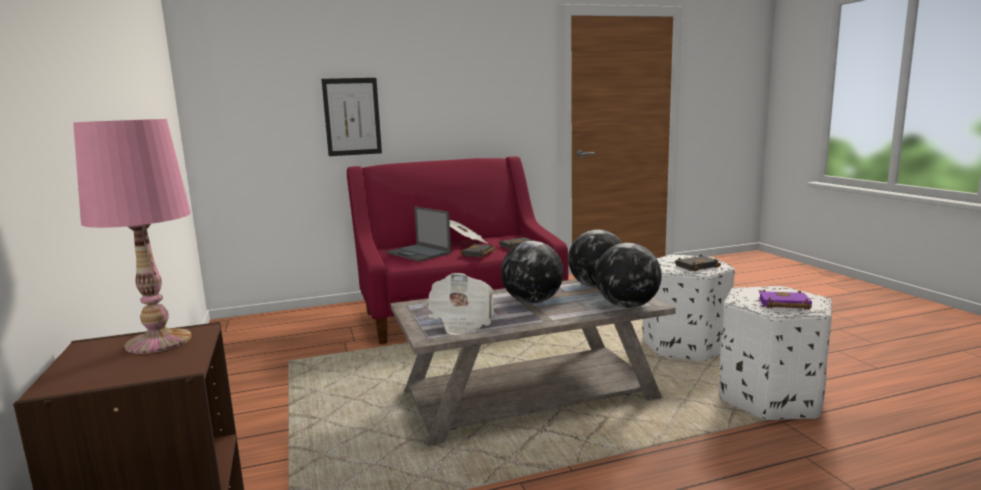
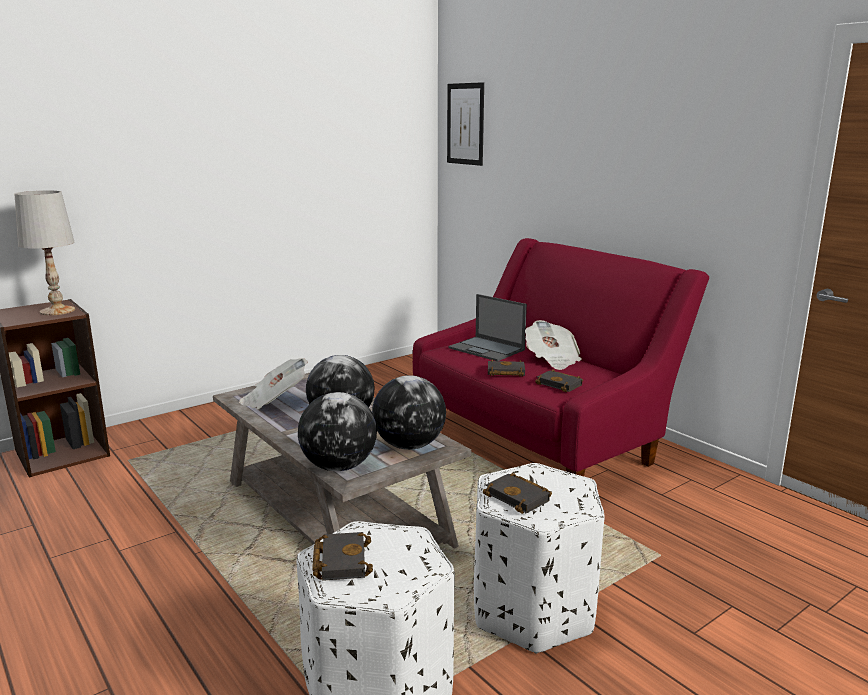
camera: 70 degrees right, 5 degrees up
(157, 342) = (57, 311): pink table lamp -> white table lamp
(352, 117) = (546, 183): picture -> picture (465, 124)
(419, 253) = (487, 349): laptop -> laptop turned 75 degrees counterclockwise
(783, 305) = (340, 560): purple book -> black book

